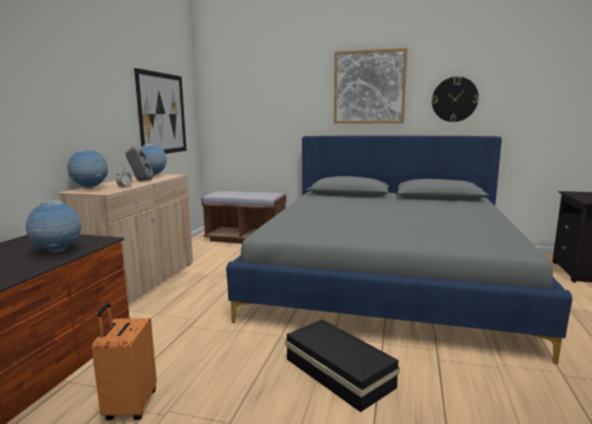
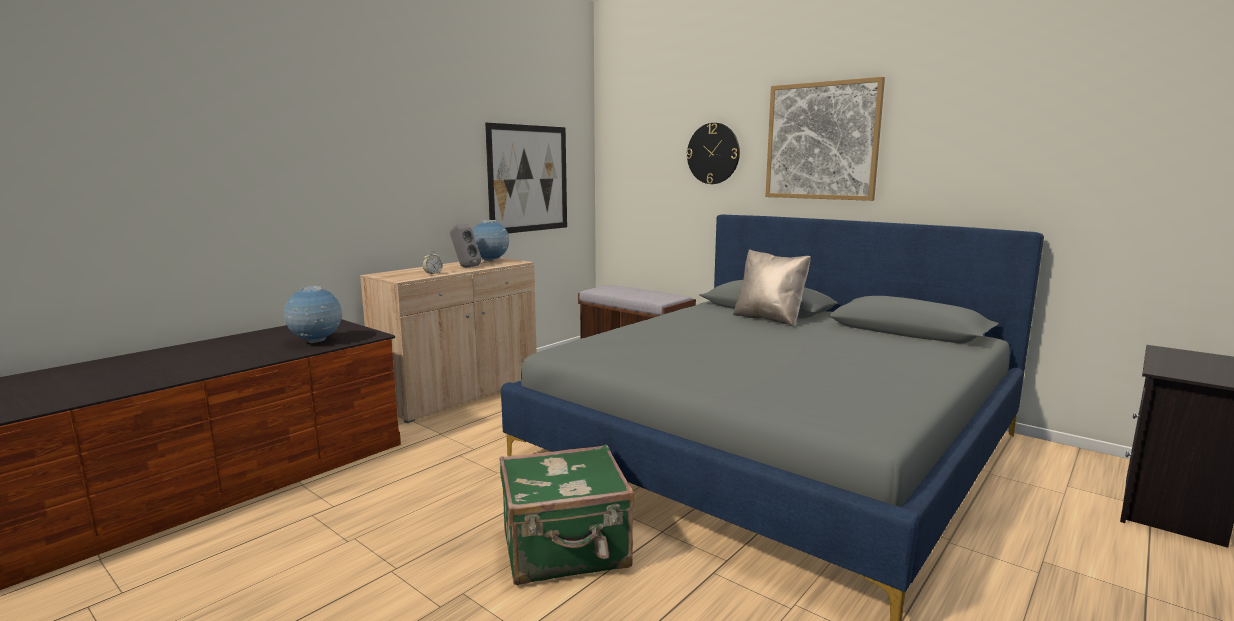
camera: 25 degrees right, 0 degrees up
(90, 188) = (398, 272): globe -> none
(130, 406) = (328, 523): orange suitcase -> none
(338, 371) = (566, 550): black storage box -> green suitcase
(360, 199) = (769, 319): none -> beige pillow
(454, 99) = (963, 163): wall clock -> wall clock (713, 153)

